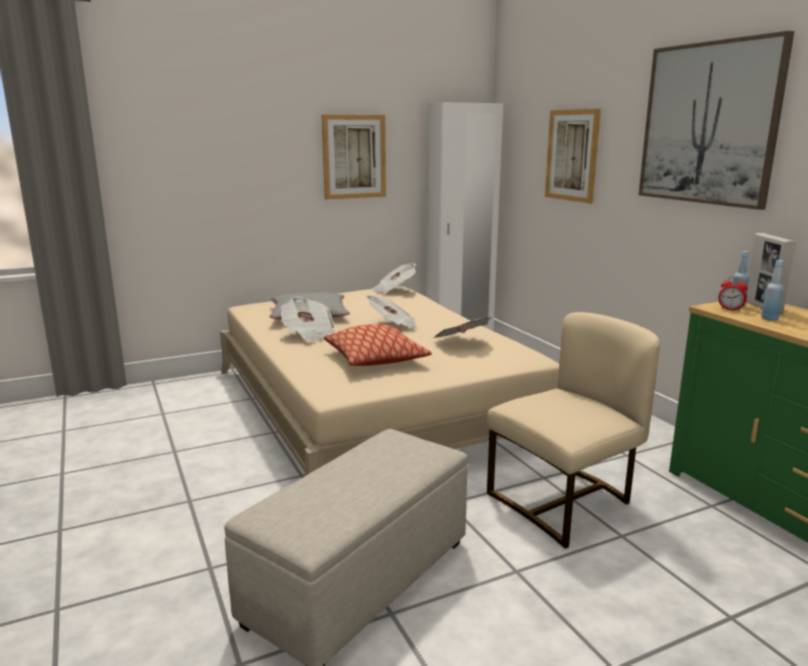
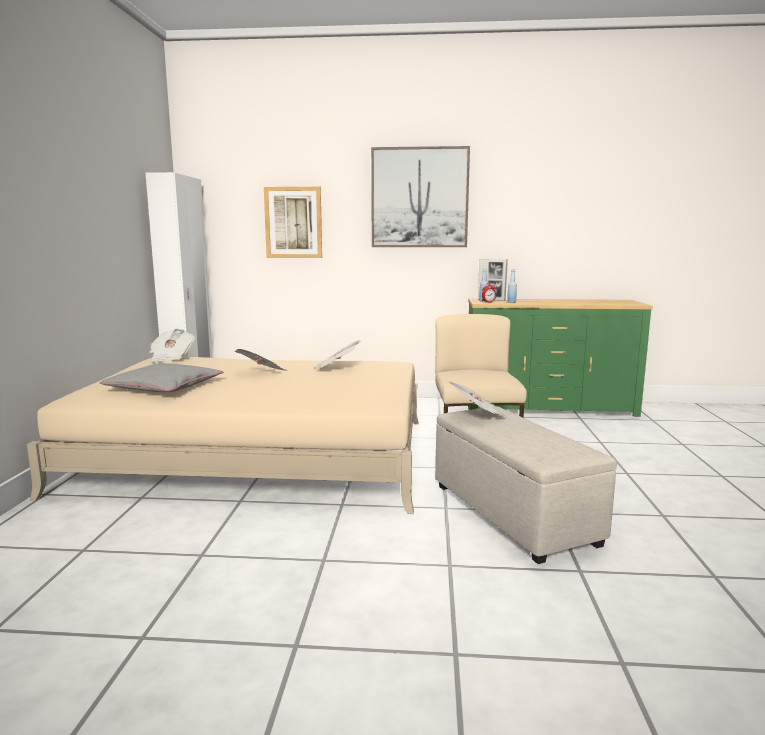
camera: 60 degrees left, 5 degrees down
(308, 334) = (227, 393): newspaper -> newspaper (478, 416)
(354, 157) = (105, 222): picture -> none
(376, 359) = (329, 388): pillow -> none

